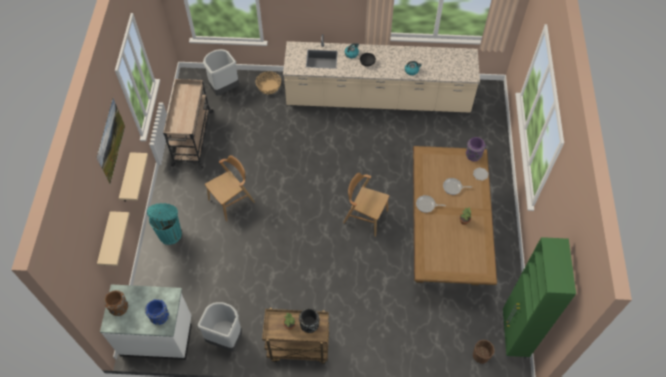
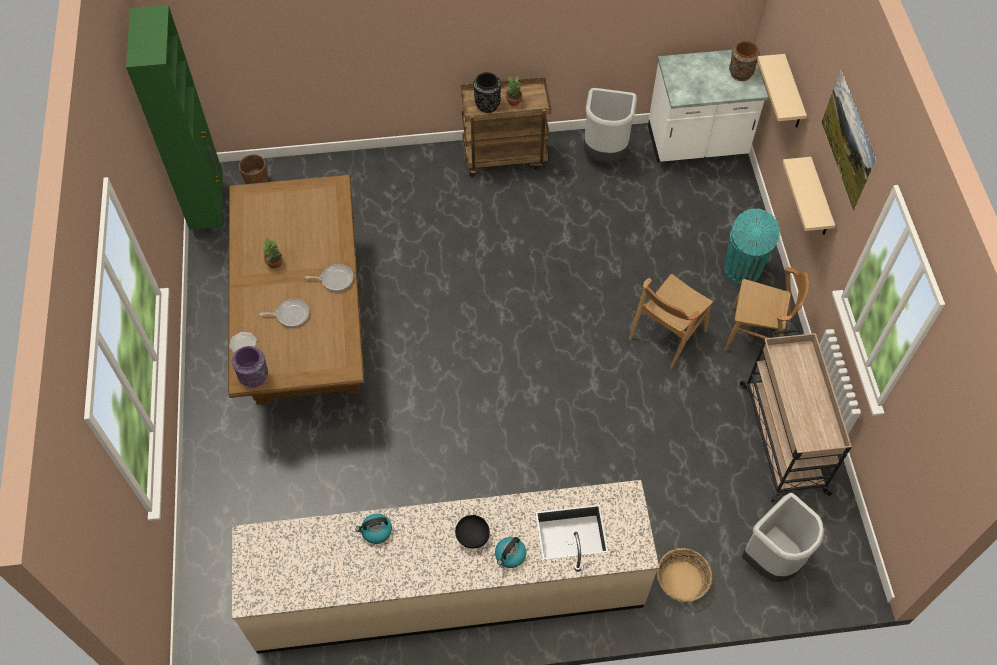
camera: 170 degrees right, 0 degrees up
(160, 317) = (683, 71): blue vase -> none
(365, 216) = (440, 343): brown chair -> brown chair (757, 335)

